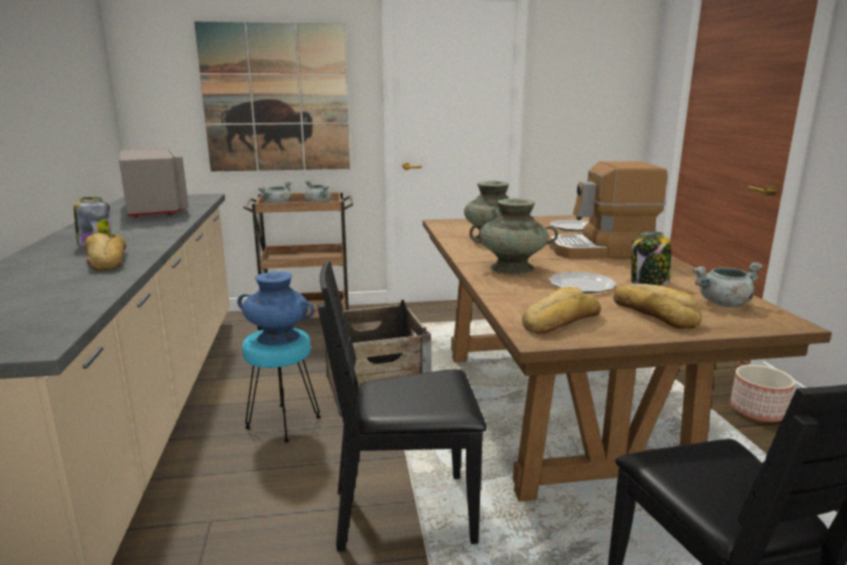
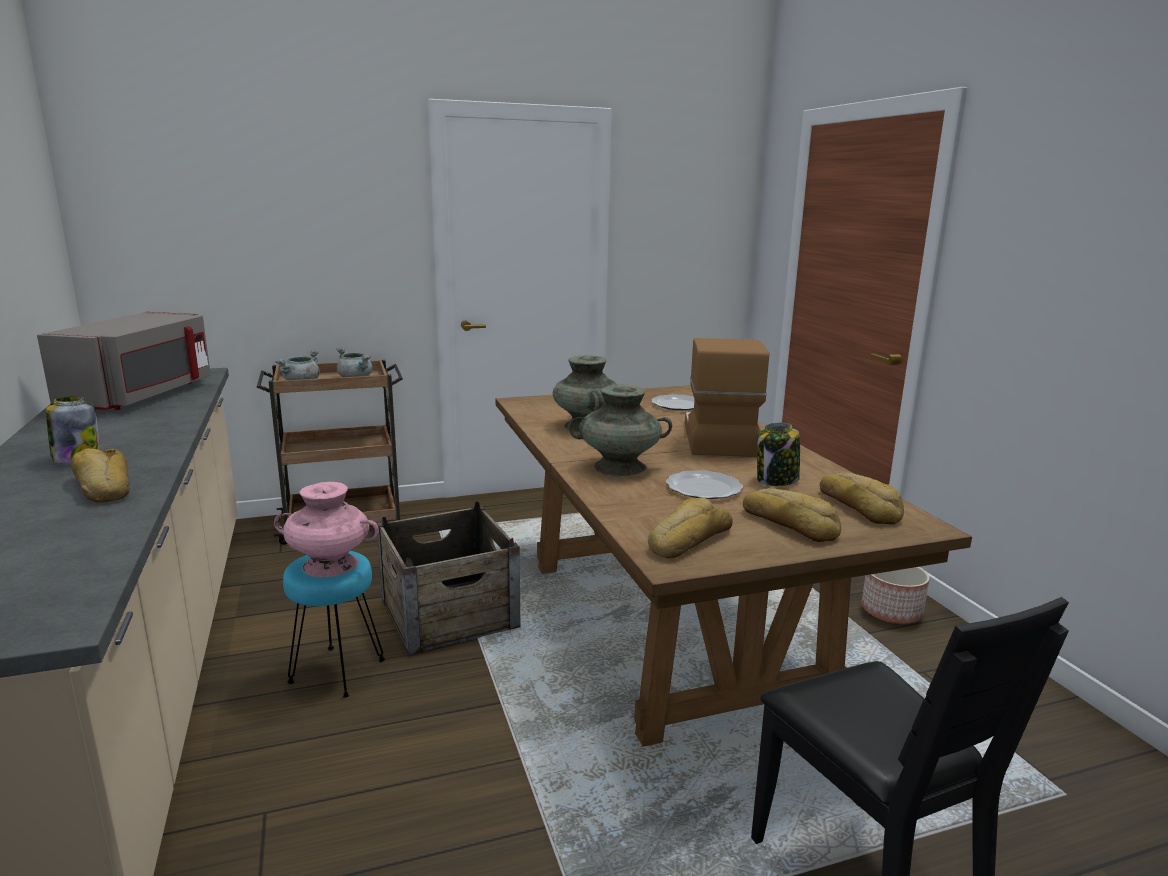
camera: 10 degrees left, 0 degrees up
(157, 208) = (142, 395): grey microwave -> grey microwave turned 45 degrees clockwise
(276, 99) = (294, 242): picture -> none
(278, 337) = (329, 565): blue vase -> pink vase
(406, 513) = (512, 775): black chair -> none
(602, 251) = (718, 438): coffee machine -> coffee machine turned 105 degrees clockwise
(723, 304) = (859, 506): grey cooking pot -> bread

